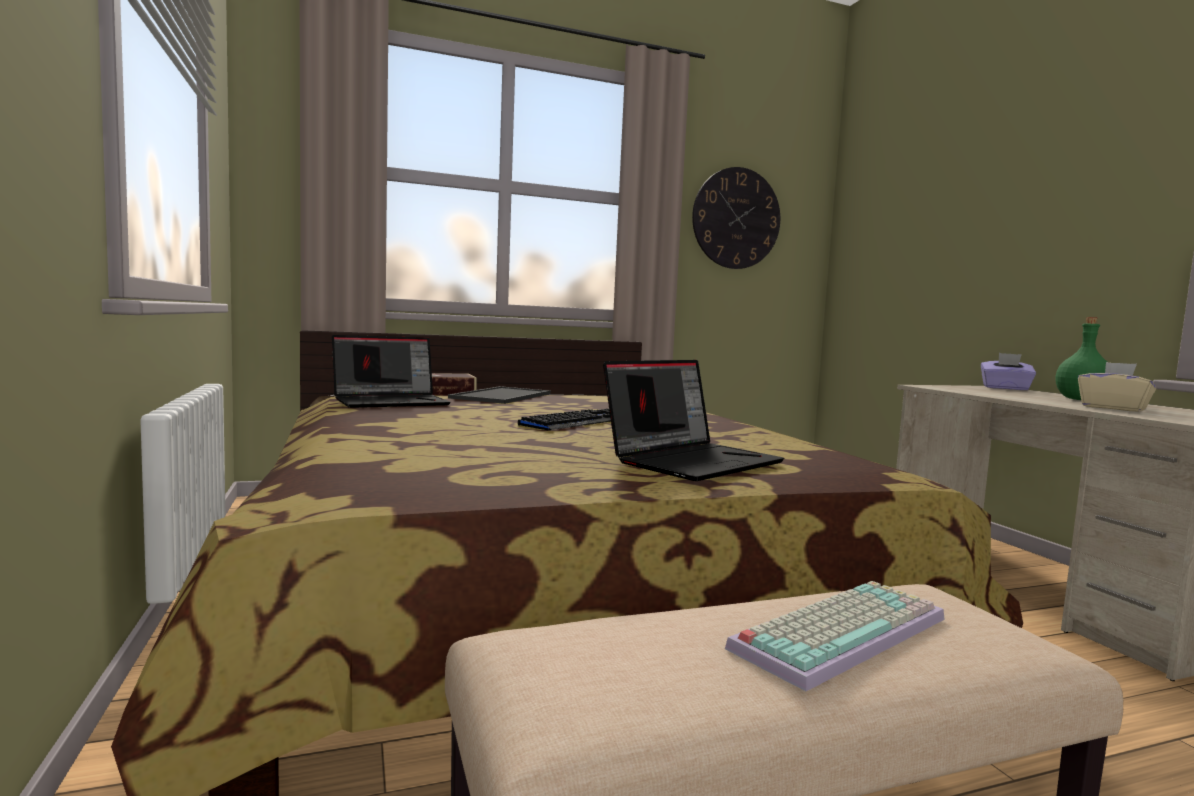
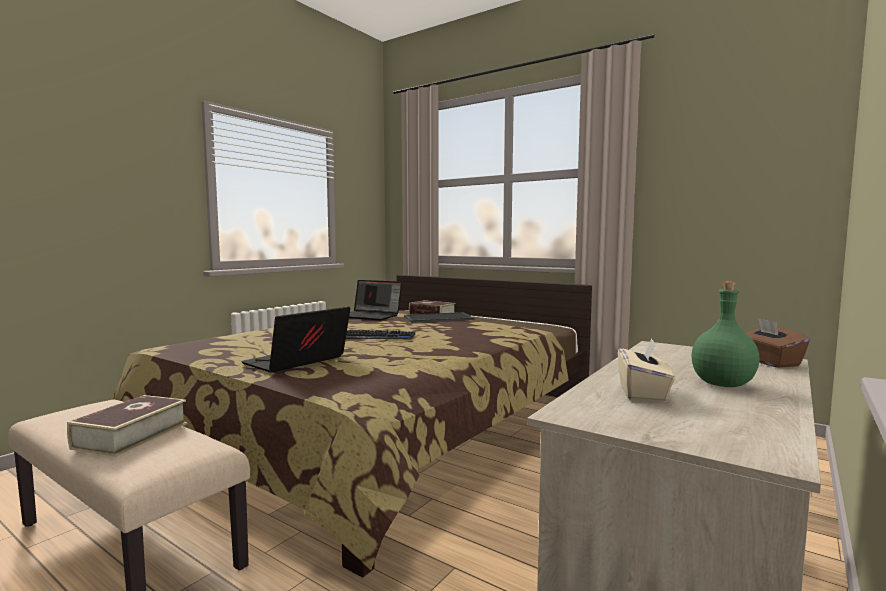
camera: 55 degrees right, 0 degrees up
(692, 461) = (296, 362): laptop -> laptop turned 120 degrees clockwise
(736, 218) = (708, 169): wall clock -> none
(839, 630) = (131, 435): keyboard -> book
(1005, 388) = (768, 362): purple tissue box -> brown tissue box

